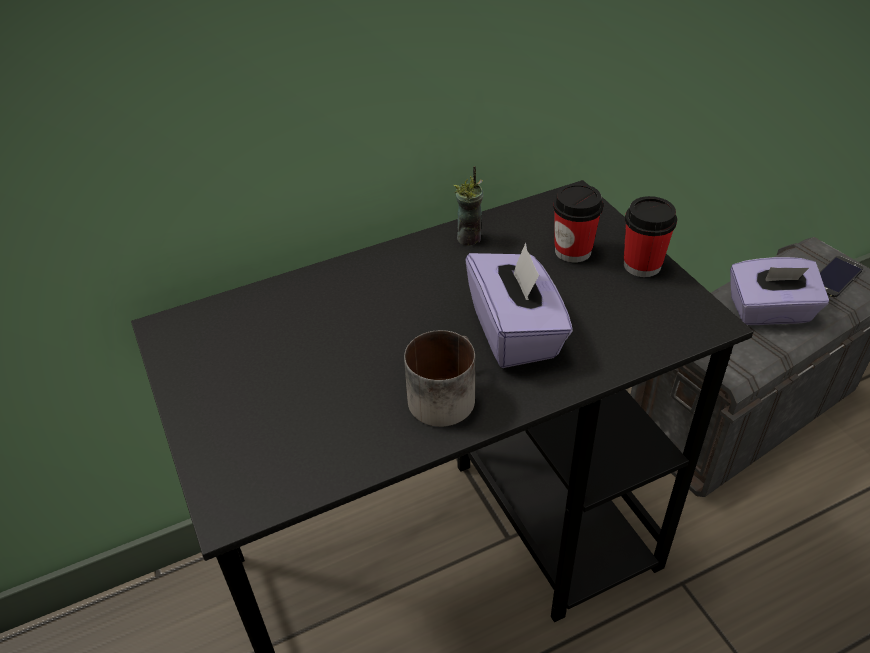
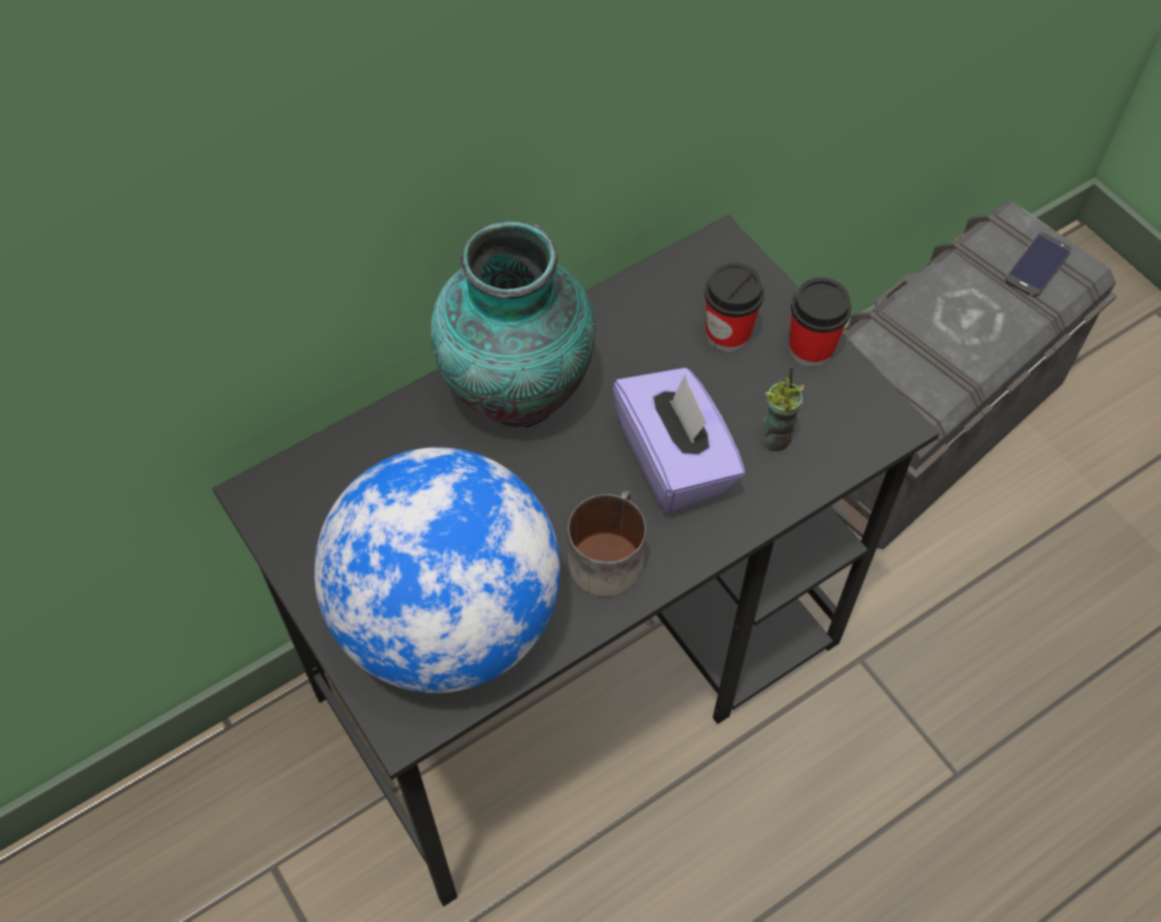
camera: 10 degrees left, 15 degrees up
(291, 432) = (447, 621): none -> globe
(393, 274) = (517, 388): none -> vase
(469, 238) = (600, 324): cup -> cup (776, 438)
(770, 312) = (958, 326): purple tissue box -> none

